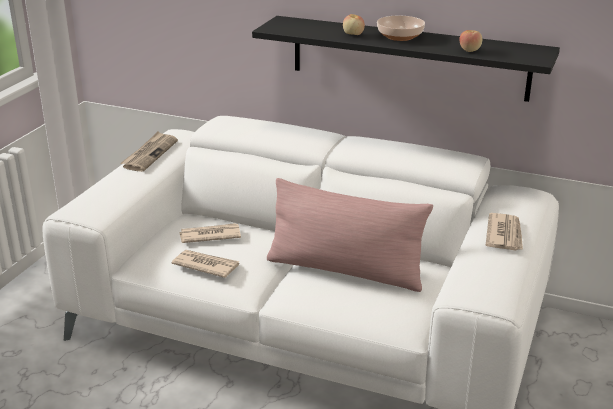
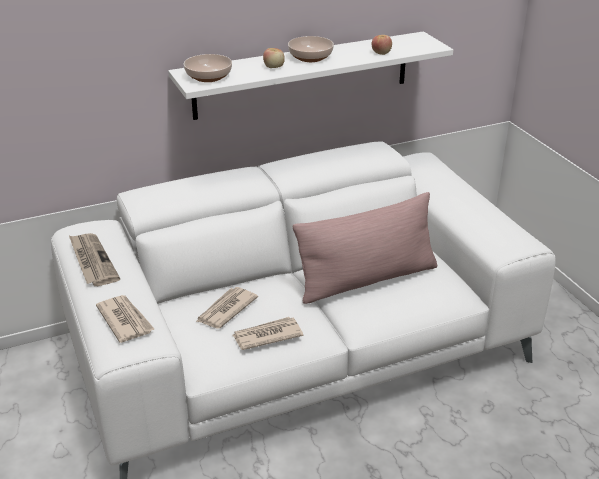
camera: 45 degrees left, 5 degrees up
(291, 26) = (208, 76): none -> bowl
(408, 58) = (303, 75): black shelf -> white shelf
(504, 234) = (459, 195): newspaper -> newspaper (125, 320)

